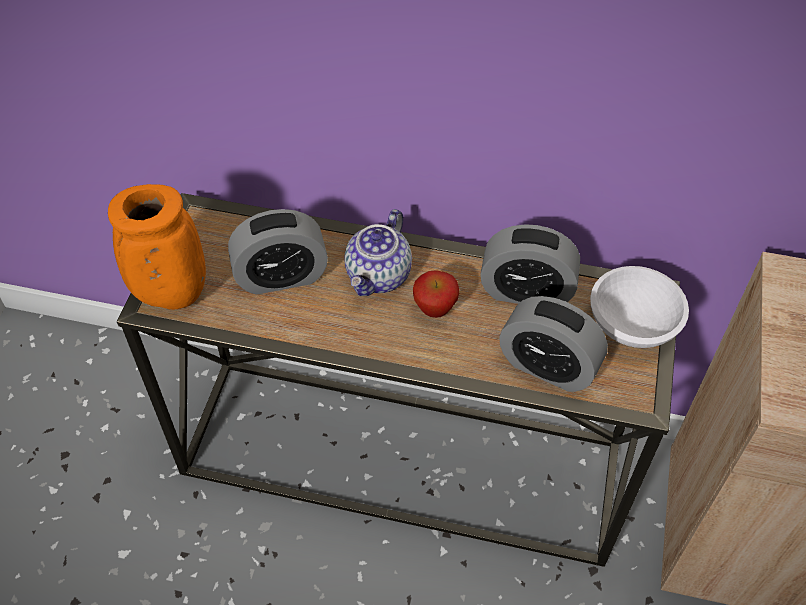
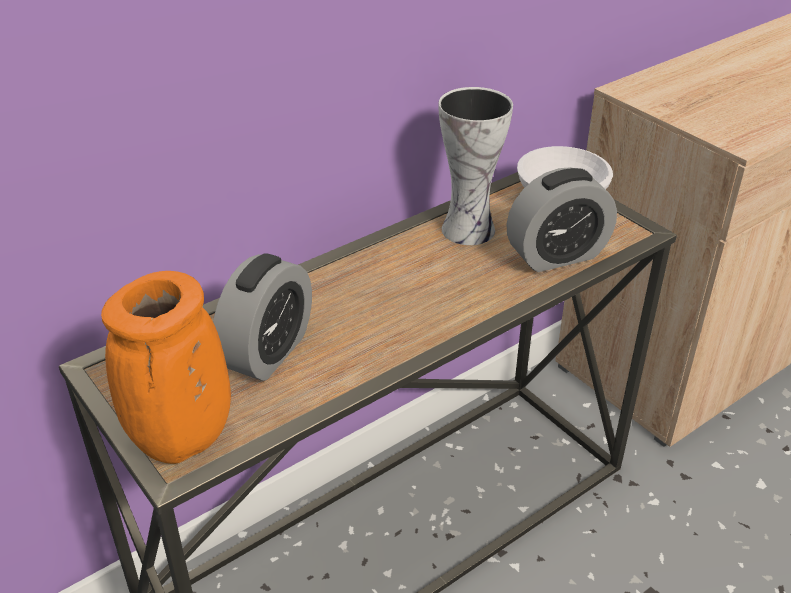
camera: 50 degrees left, 15 degrees down
(379, 276) = (349, 293): teapot -> none
(435, 311) = (428, 283): apple -> none
(526, 291) = (468, 228): alarm clock -> vase

